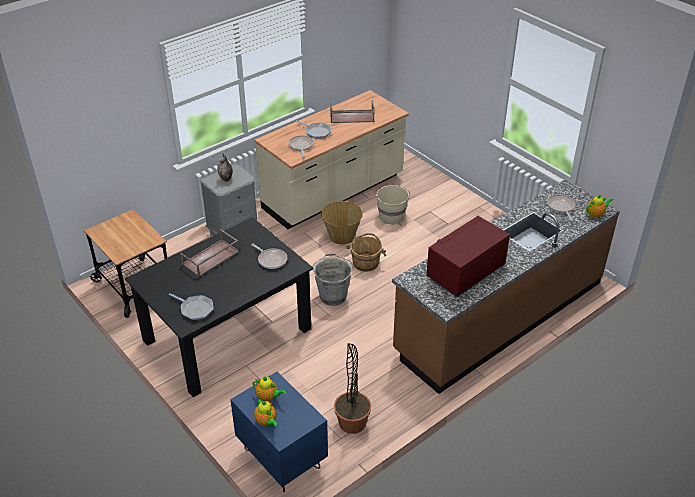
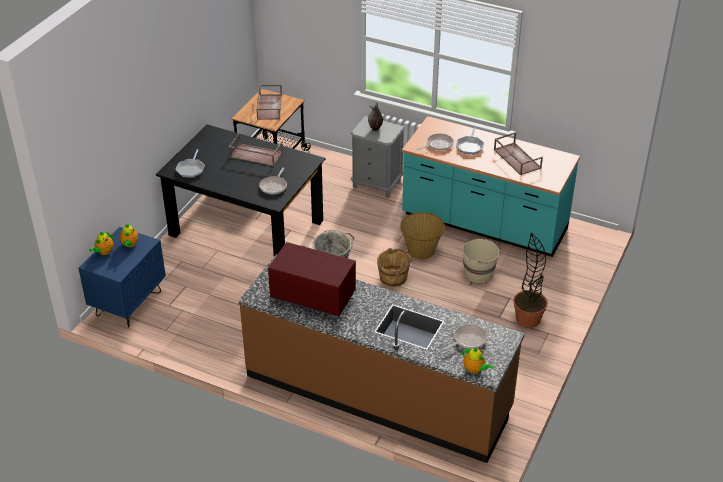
camera: 65 degrees right, 0 degrees up
(121, 234) = (269, 106): none -> brown tray
(334, 193) = (484, 224): beige counter -> turquoise counter
(352, 423) = (185, 331): potted plant -> potted plant (528, 319)

